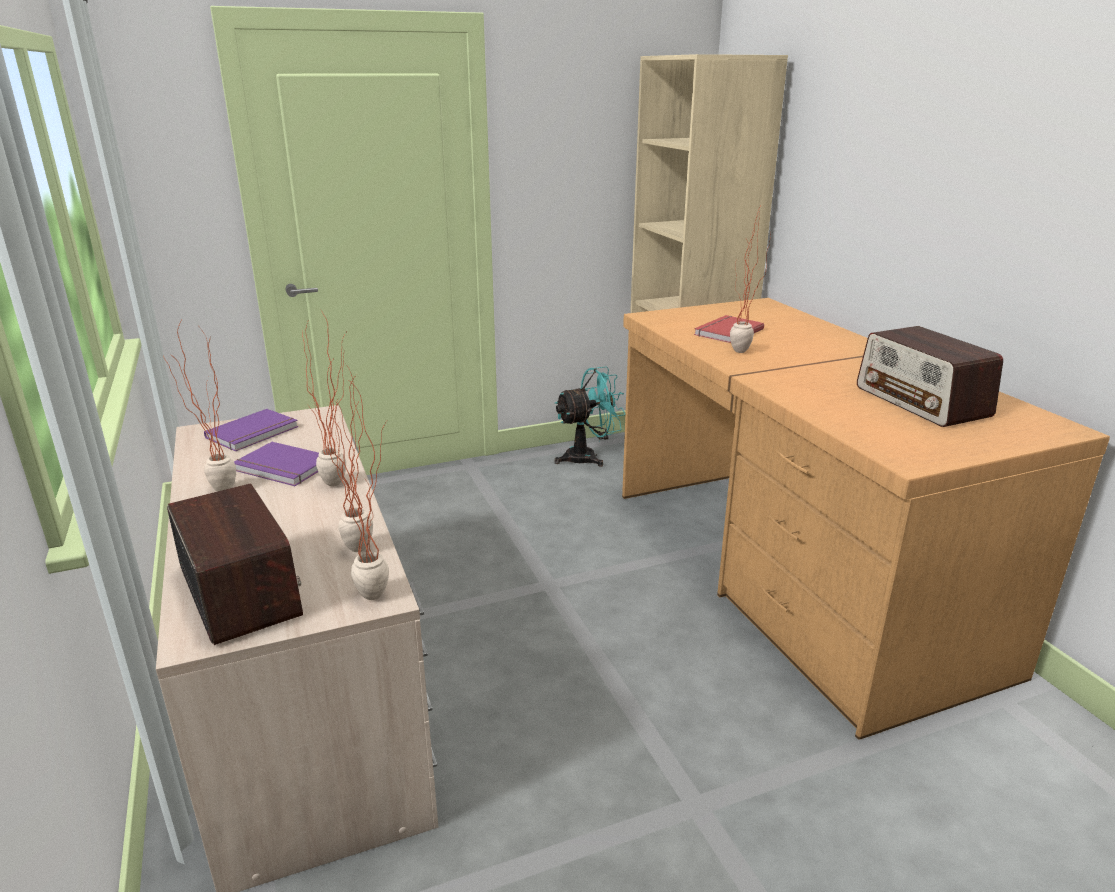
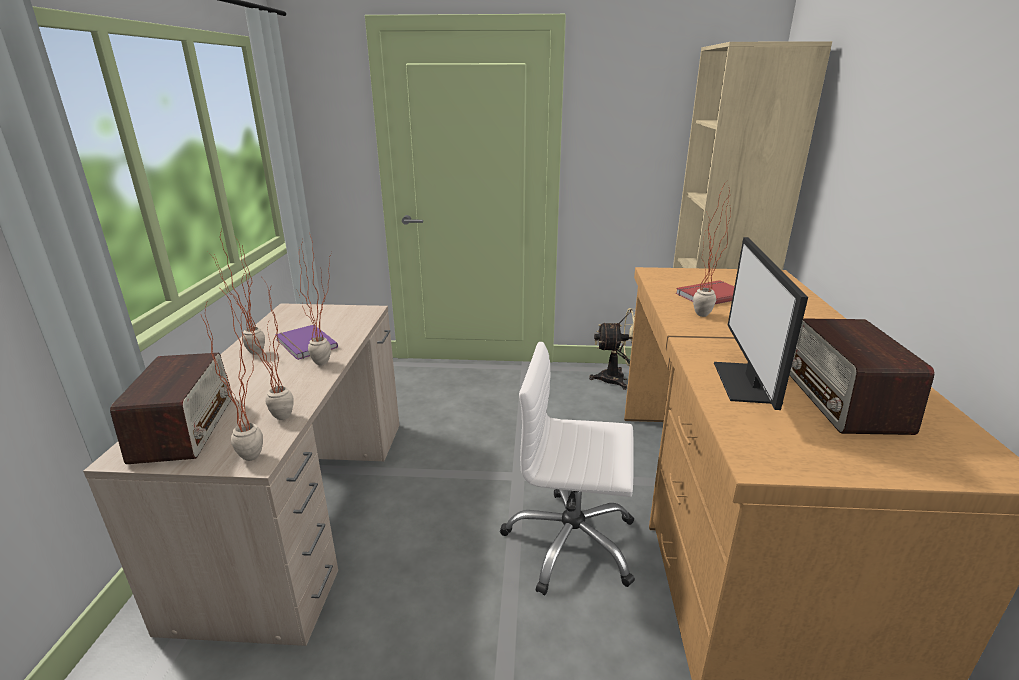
camera: 25 degrees right, 0 degrees up
(254, 433) = (316, 316): purple book -> none
(588, 457) = (619, 379): turquoise fan -> beige fan
(652, 632) = (571, 543): none -> white office chair
(839, 403) = (748, 383): none -> monitor

